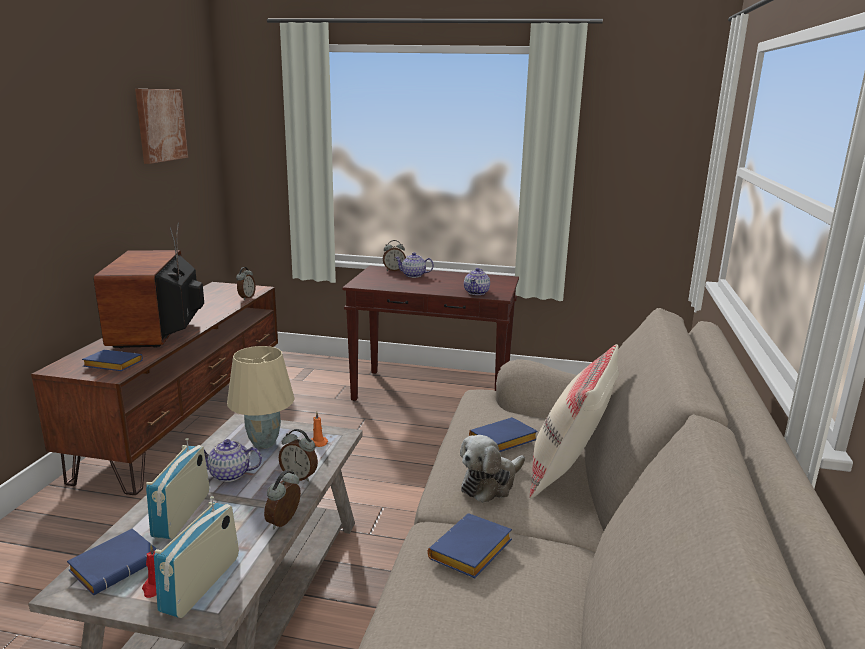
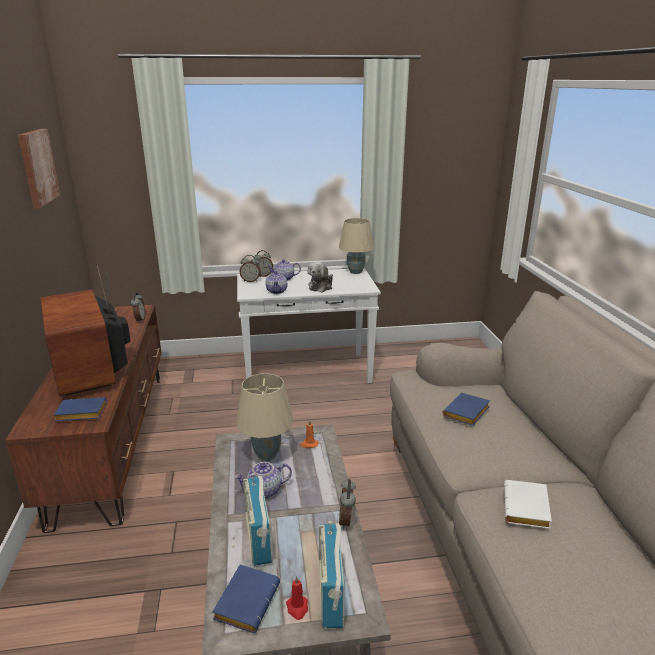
camera: 20 degrees left, 5 degrees up
(299, 477) = (322, 478): alarm clock -> alarm clock (250, 281)
(433, 393) = (308, 372): brown console table -> white console table
(471, 553) = (527, 509): blue book -> white book
(477, 292) = (349, 288): teapot -> teapot (277, 291)
(490, 484) = (488, 450): plush toy -> plush toy (321, 286)
(503, 279) = (356, 272): none -> beige table lamp
(569, 471) = (525, 426): beige pillow -> none

